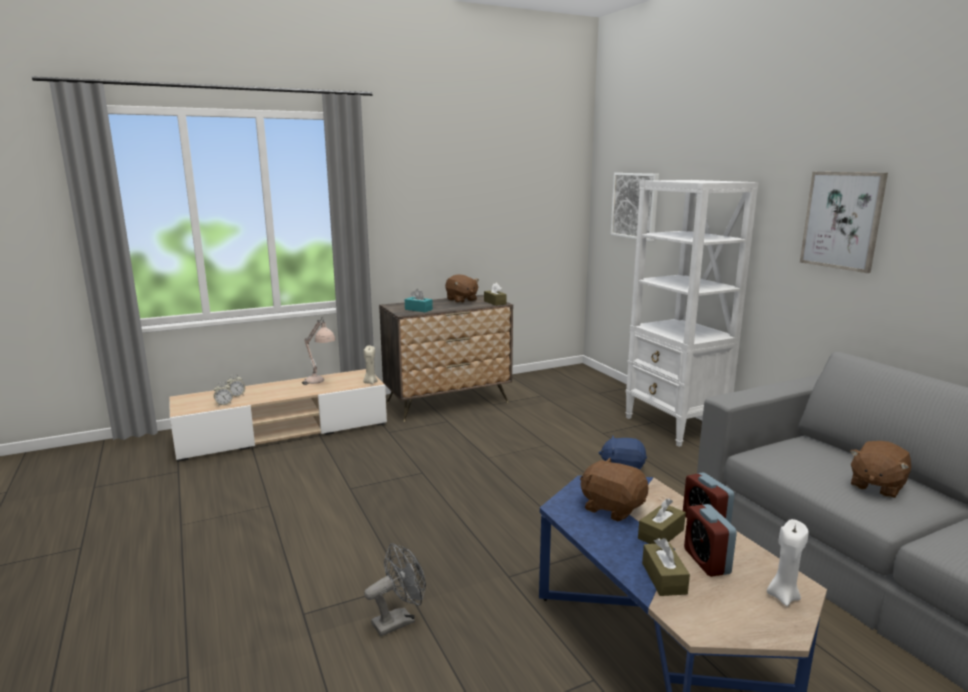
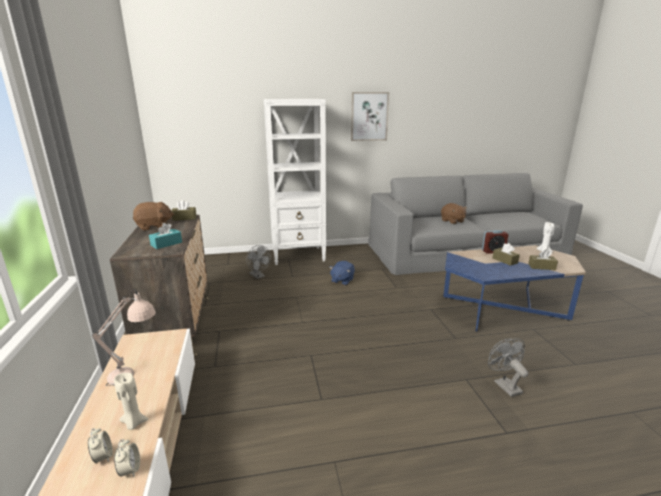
camera: 75 degrees left, 5 degrees up
(370, 382) = (173, 336): beige candle -> beige candle (133, 423)
(583, 414) = (258, 276): none -> grey fan
(612, 508) = (482, 265): brown plush toy -> none
(635, 205) = (205, 121): picture -> none
(706, 561) = (524, 257): alarm clock -> none

